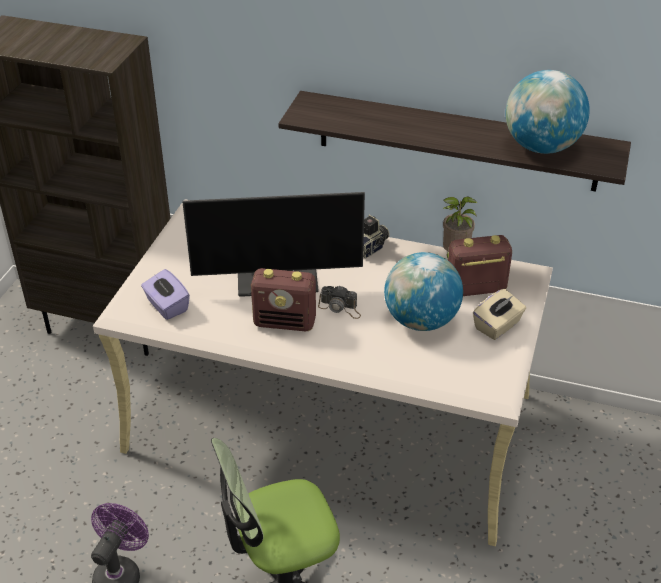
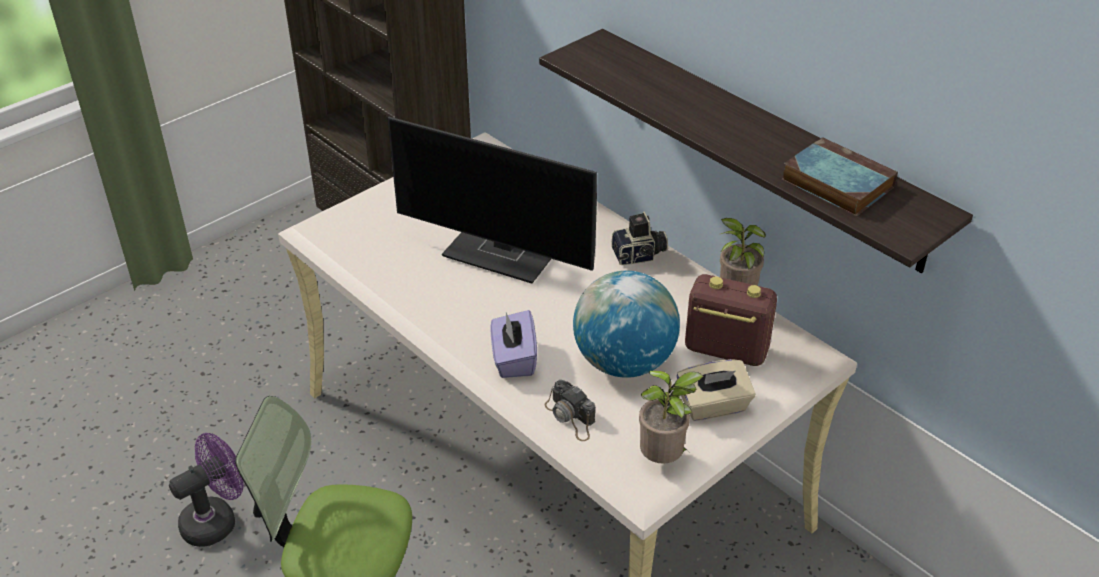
camera: 30 degrees right, 0 degrees up
(167, 306) = (361, 239): purple tissue box -> purple tissue box (513, 359)
(285, 322) = (468, 304): radio -> none
(340, 308) = (543, 311): camera -> camera (571, 417)
(497, 371) = (664, 459): none -> potted plant
(541, 147) = (835, 182): globe -> book

